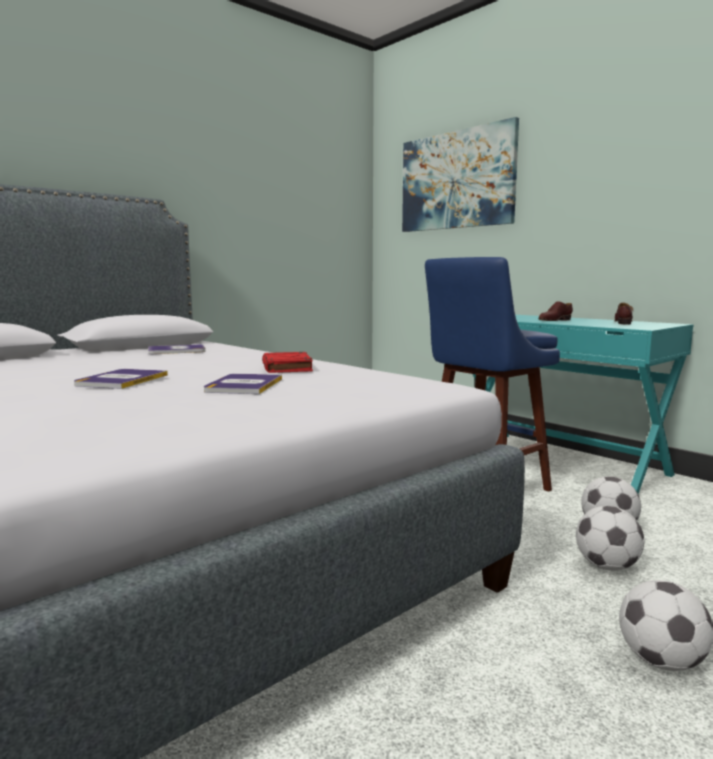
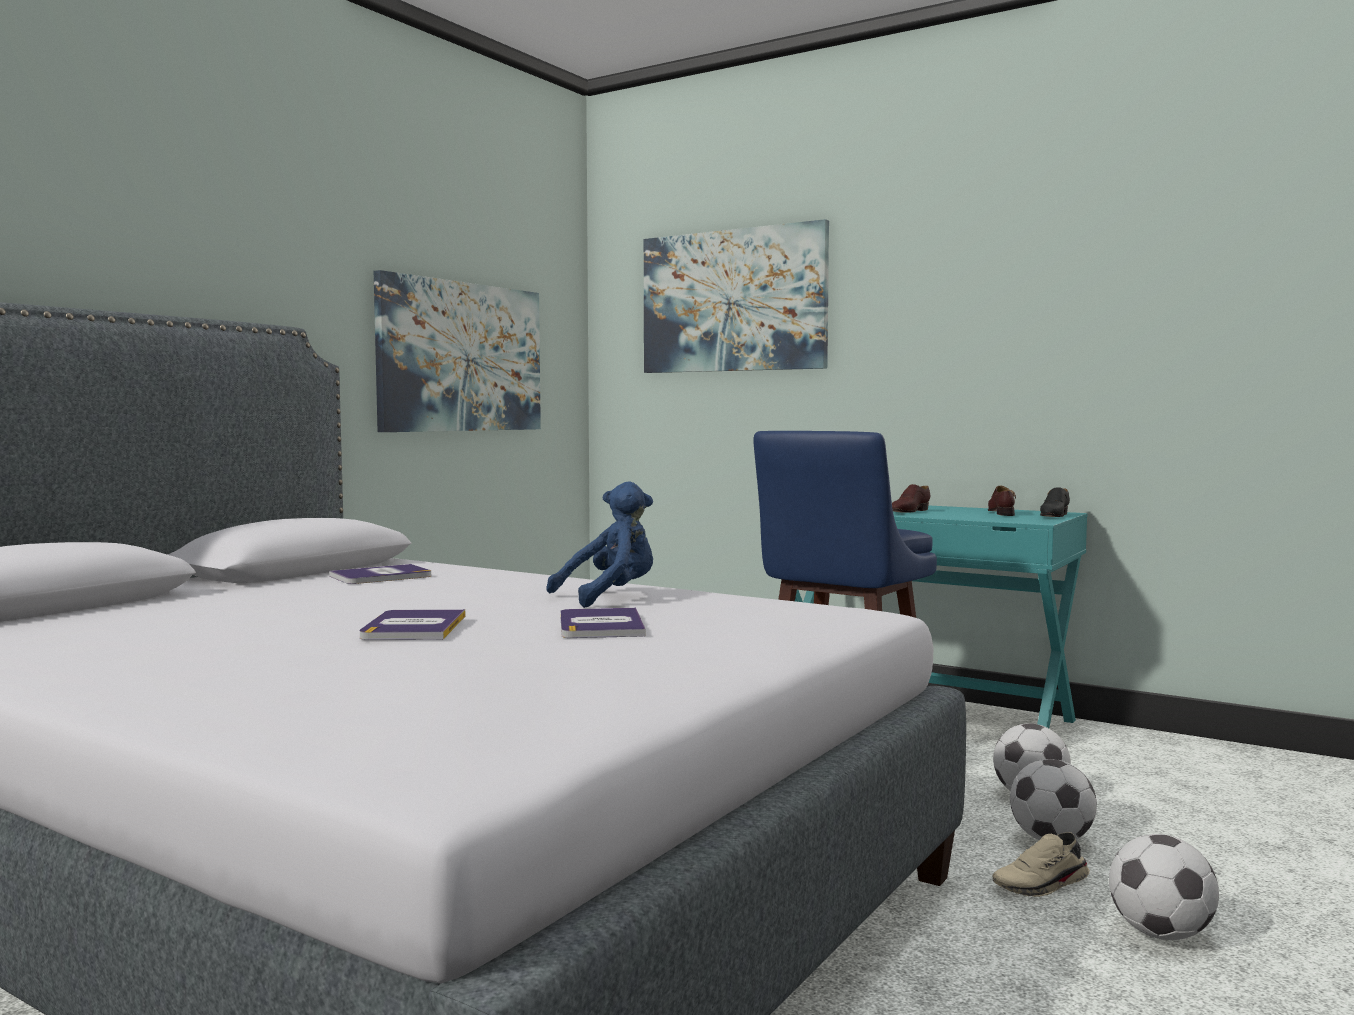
camera: 15 degrees left, 5 degrees down
(279, 221) = (461, 357): none -> picture
(287, 368) = (610, 597): red book -> blue plush toy
(580, 603) = (1042, 885): none -> beige shoe
(662, 325) = (1054, 516): none -> black shoe

